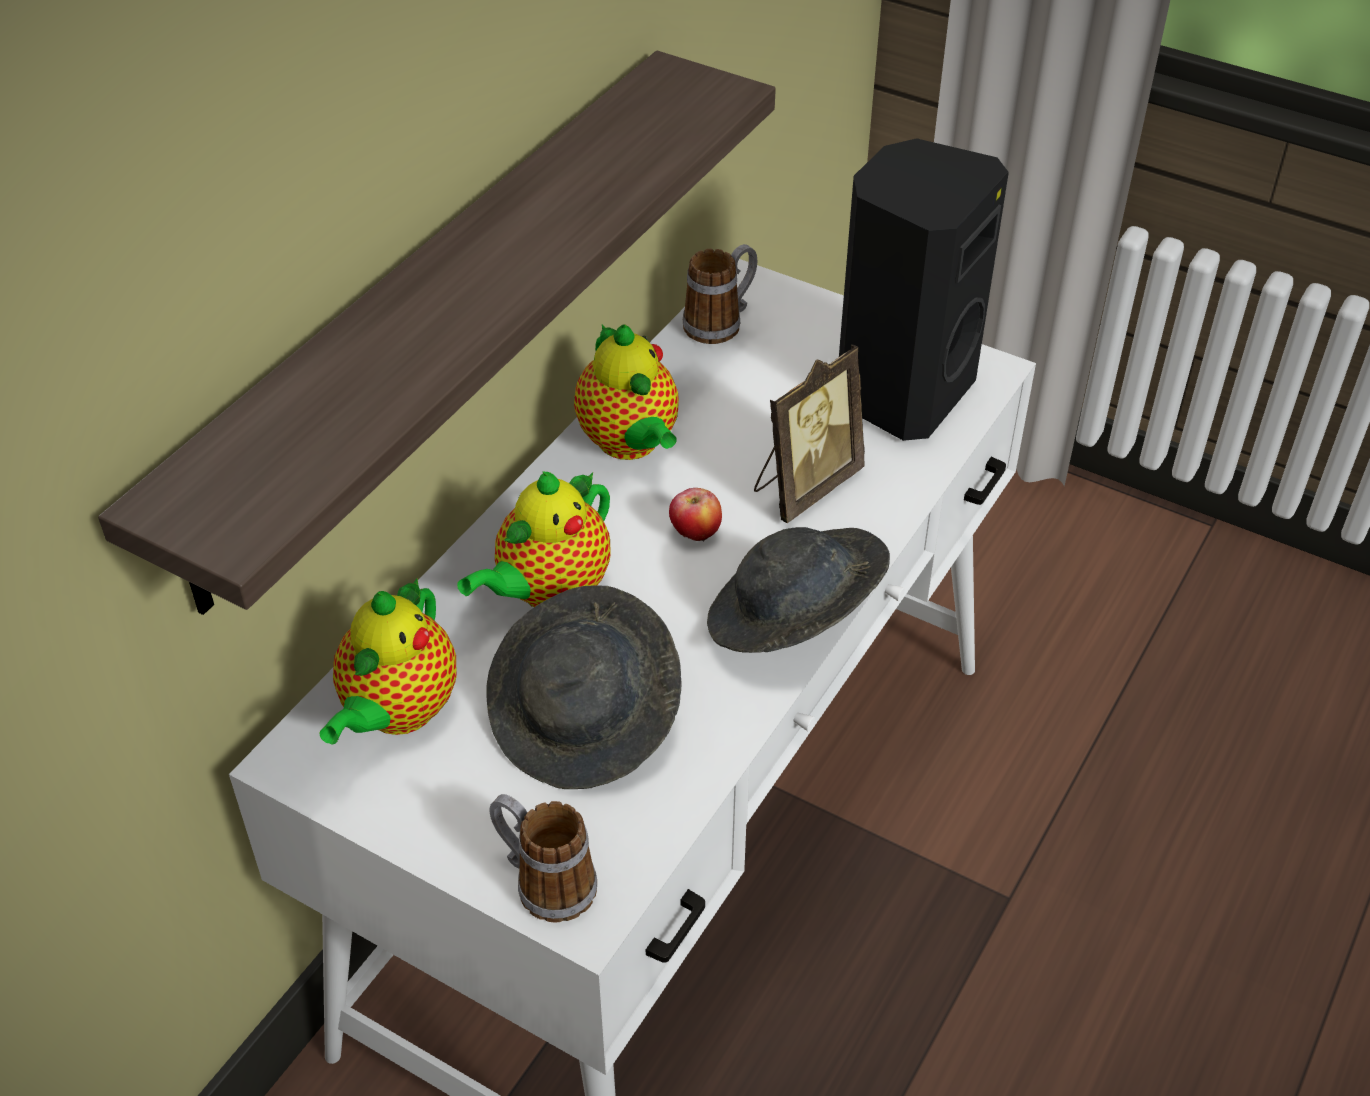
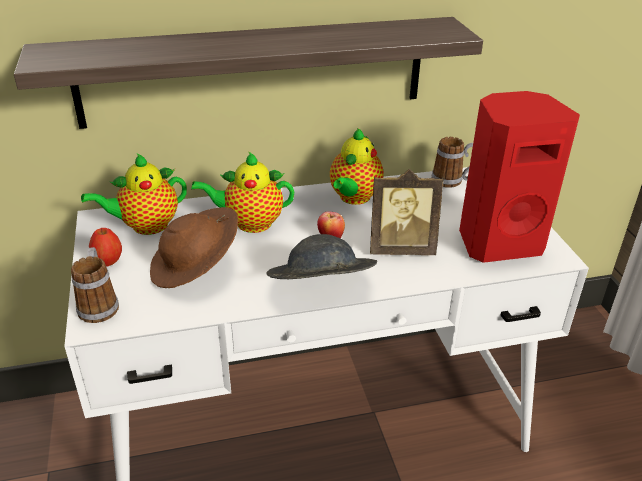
camera: 45 degrees right, 10 degrees down
(442, 814) = (108, 262): none -> apple
(586, 719) = (196, 267): grey hat -> brown hat
(900, 393) = (498, 242): black speaker -> red speaker

